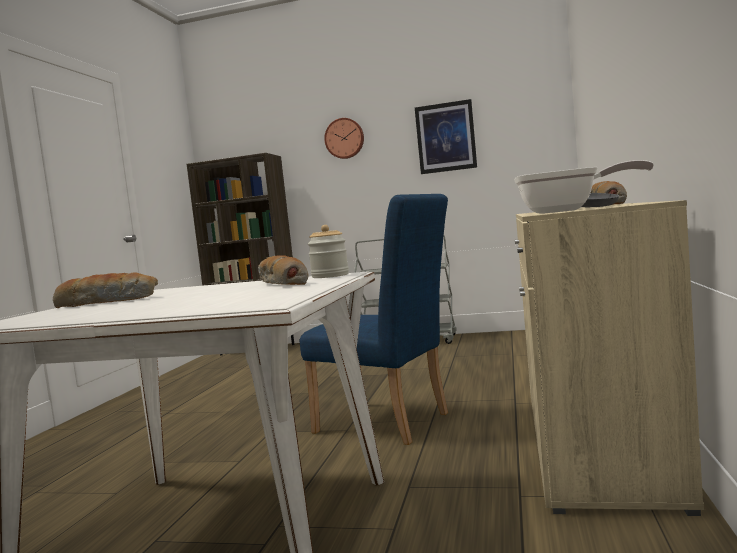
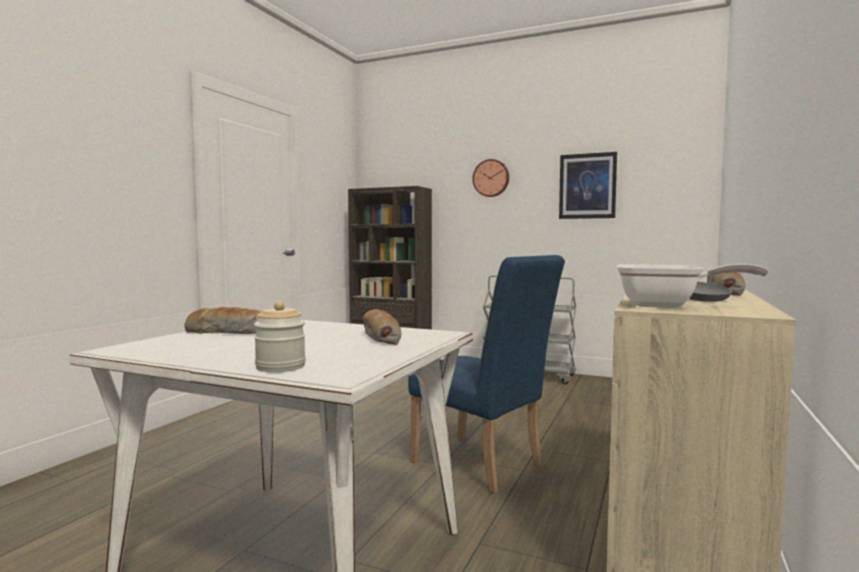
camera: 10 degrees right, 0 degrees up
(330, 276) = (428, 333): jar -> jar (280, 367)

